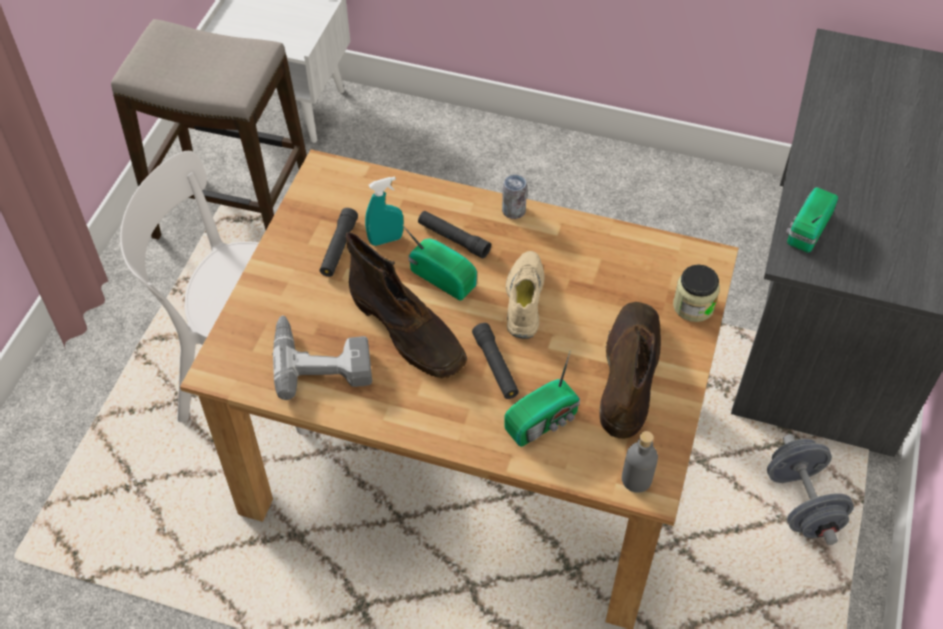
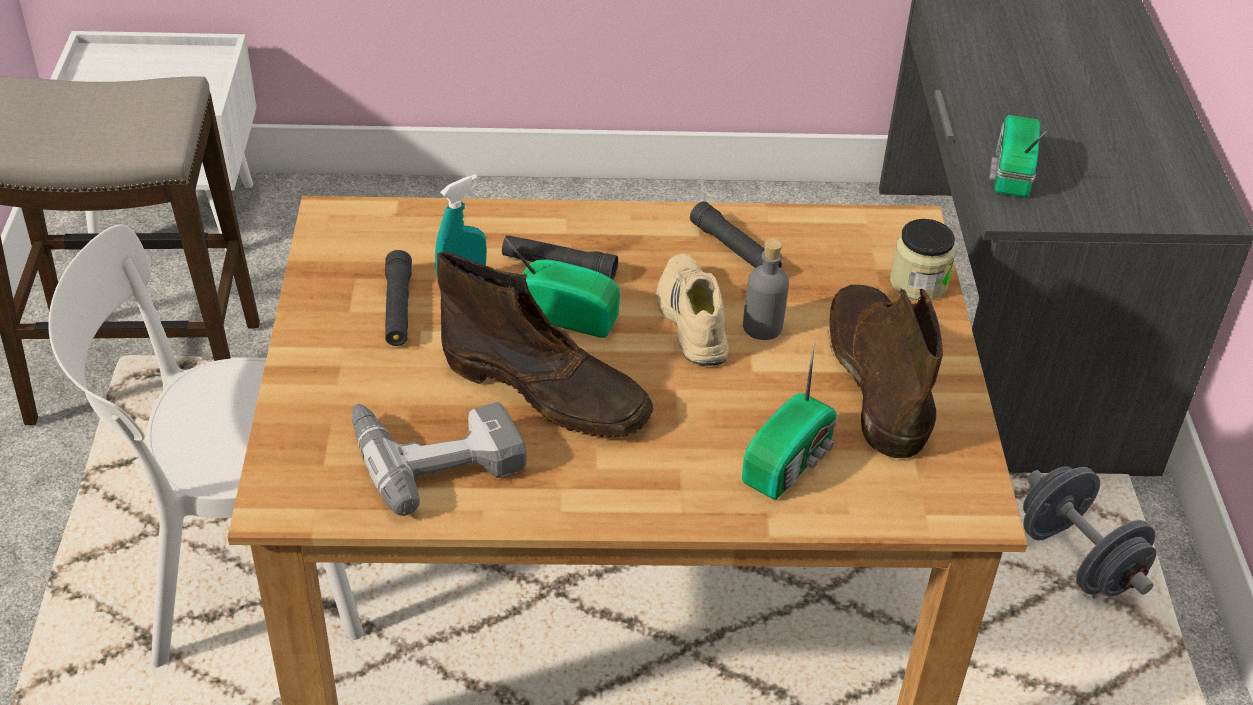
camera: 20 degrees left, 10 degrees down
(495, 366) = (691, 408): black flashlight -> black flashlight (735, 250)
(513, 211) = (626, 218): can -> none
(636, 479) = (951, 503): grey bottle -> grey bottle (762, 327)

